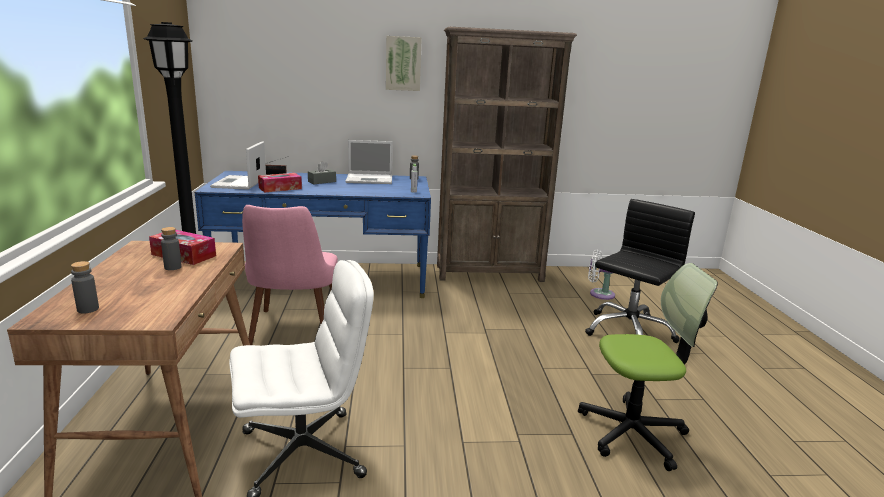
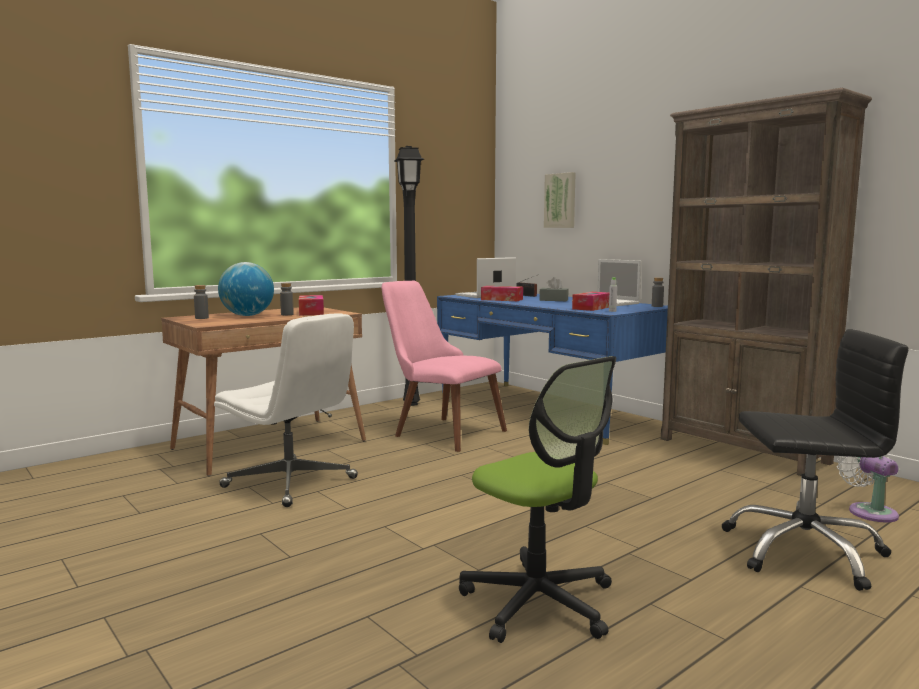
camera: 55 degrees right, 10 degrees down
(132, 284) = (247, 316): none -> globe
(293, 334) = (439, 431): pink chair -> pink chair turned 75 degrees clockwise
(387, 189) = (592, 308): none -> tissue box
(403, 63) = (661, 168): picture -> picture (561, 200)

